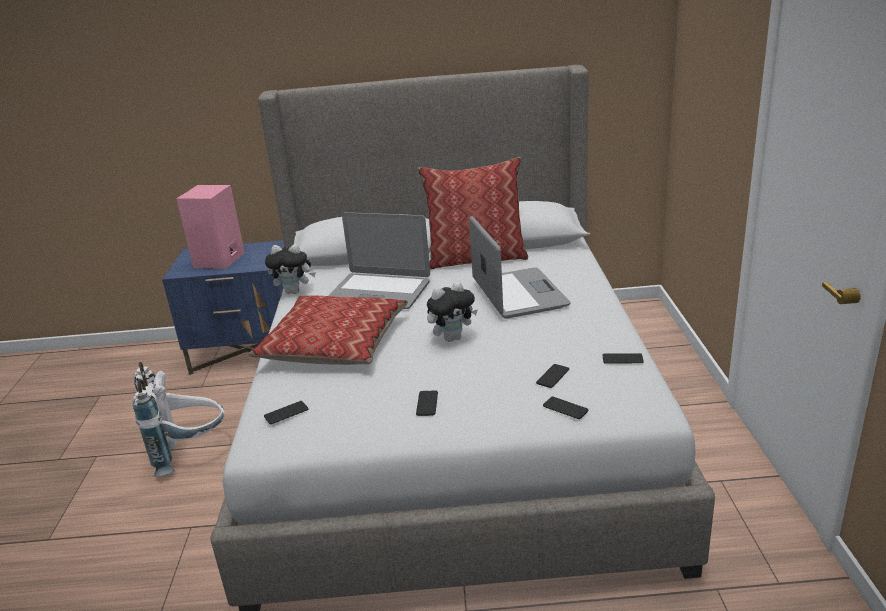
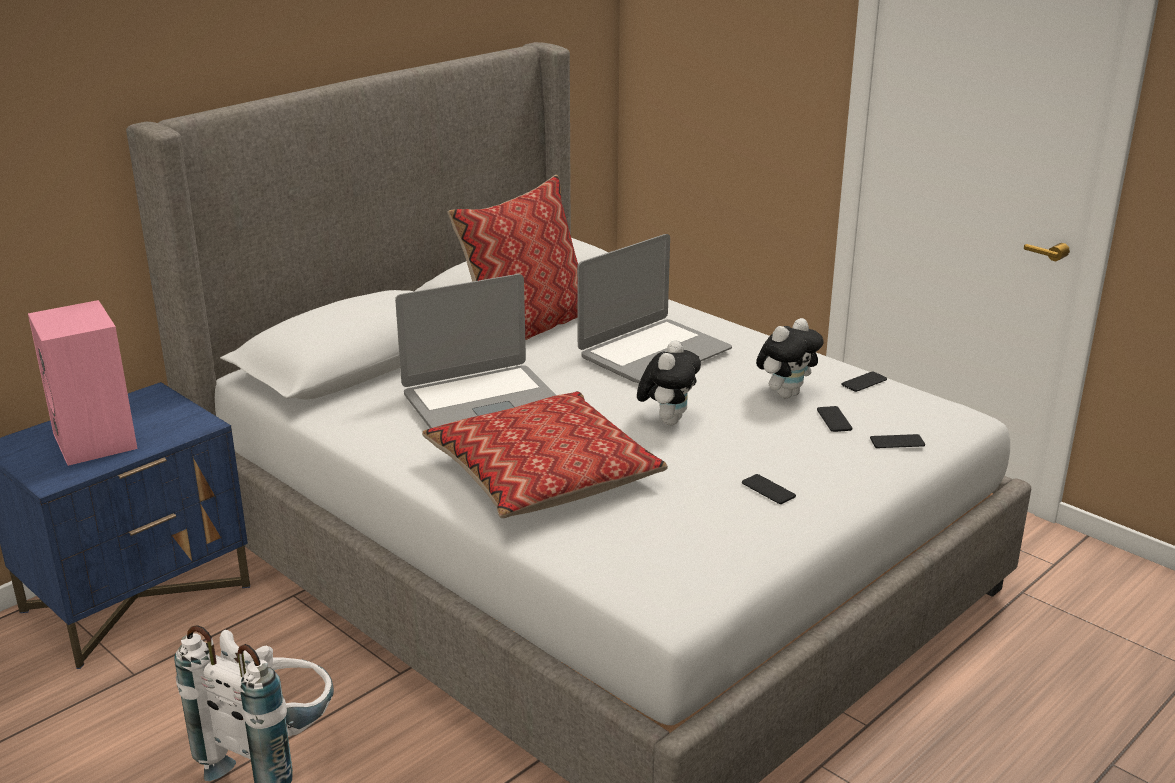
camera: 45 degrees left, 0 degrees up
(286, 413) = (645, 560): phone -> none
(294, 292) = (353, 438): plush toy -> plush toy (786, 393)
(518, 294) = (654, 353): laptop -> laptop turned 105 degrees clockwise

